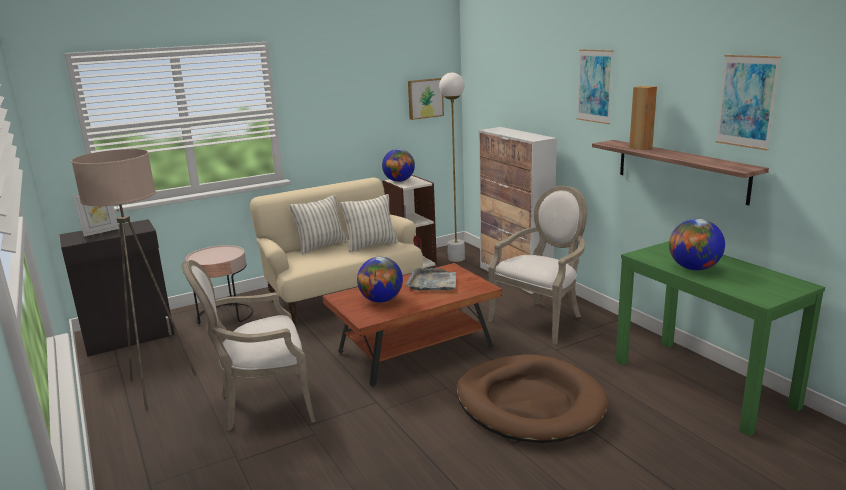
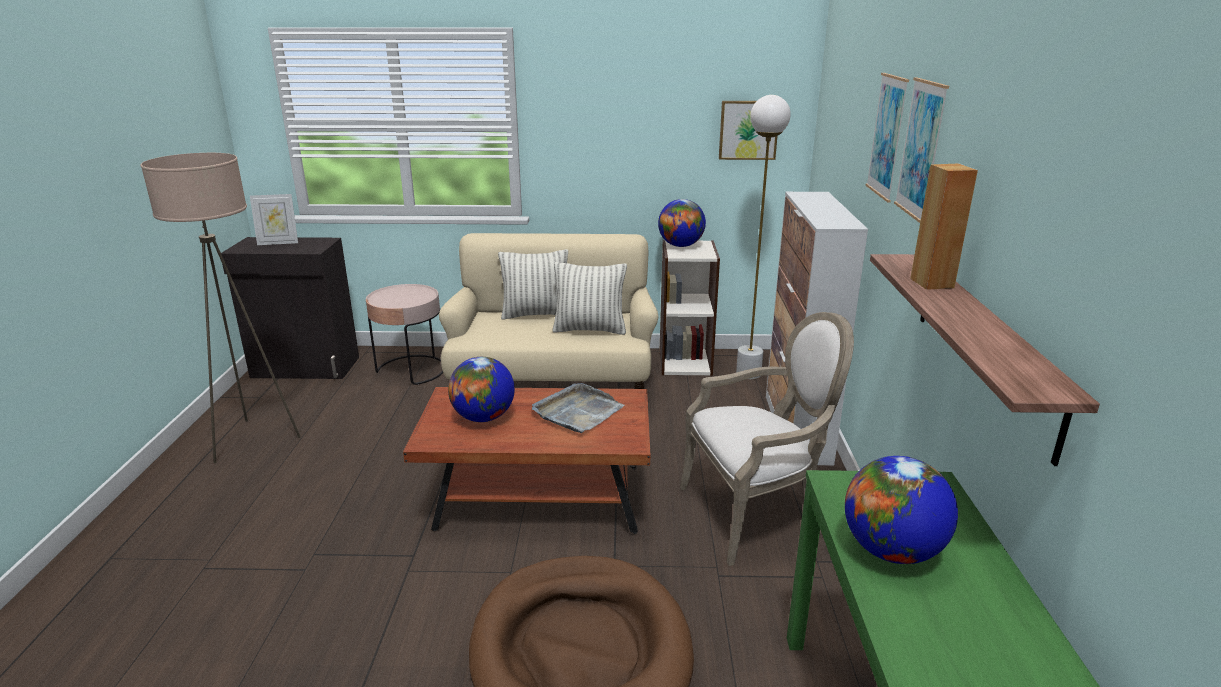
camera: 30 degrees right, 5 degrees up
(262, 404) = (308, 503): armchair -> none
(746, 101) = (1095, 240): picture -> picture (887, 136)

